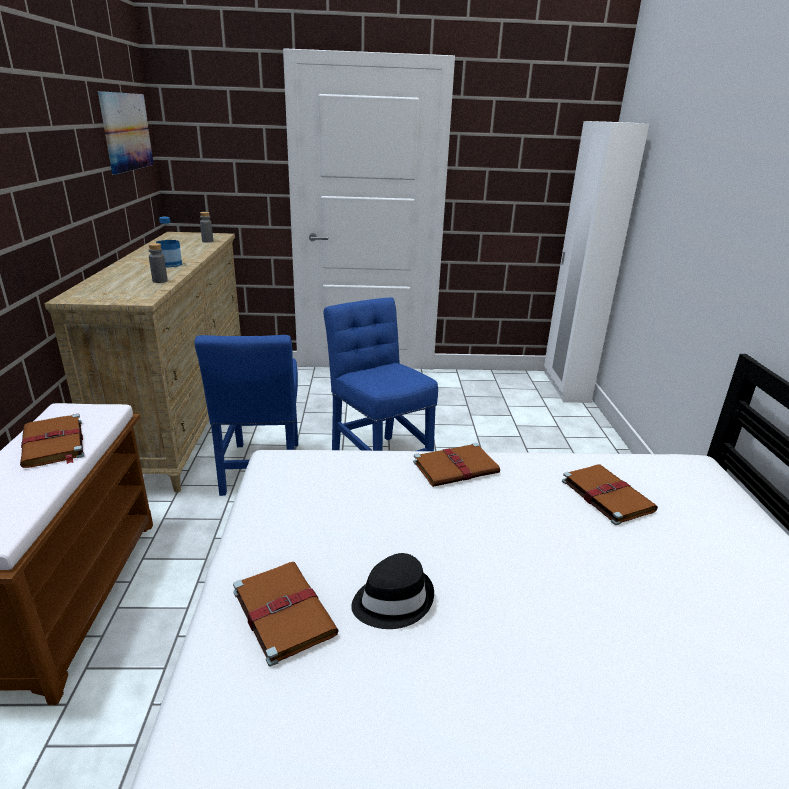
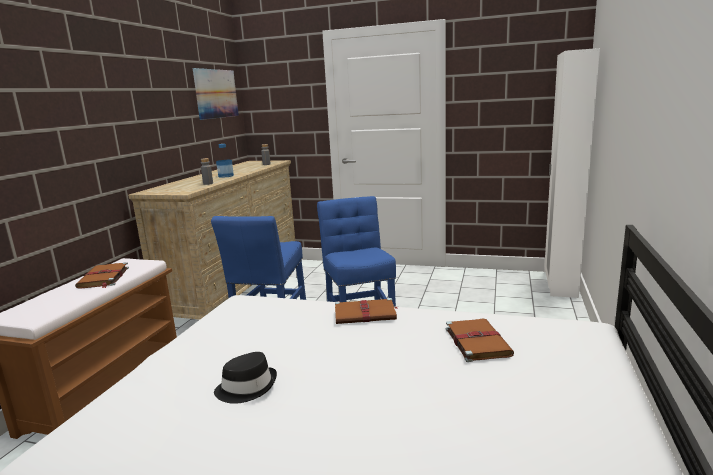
camera: 20 degrees right, 10 degrees down
(282, 611) = (169, 383): brown book -> none

